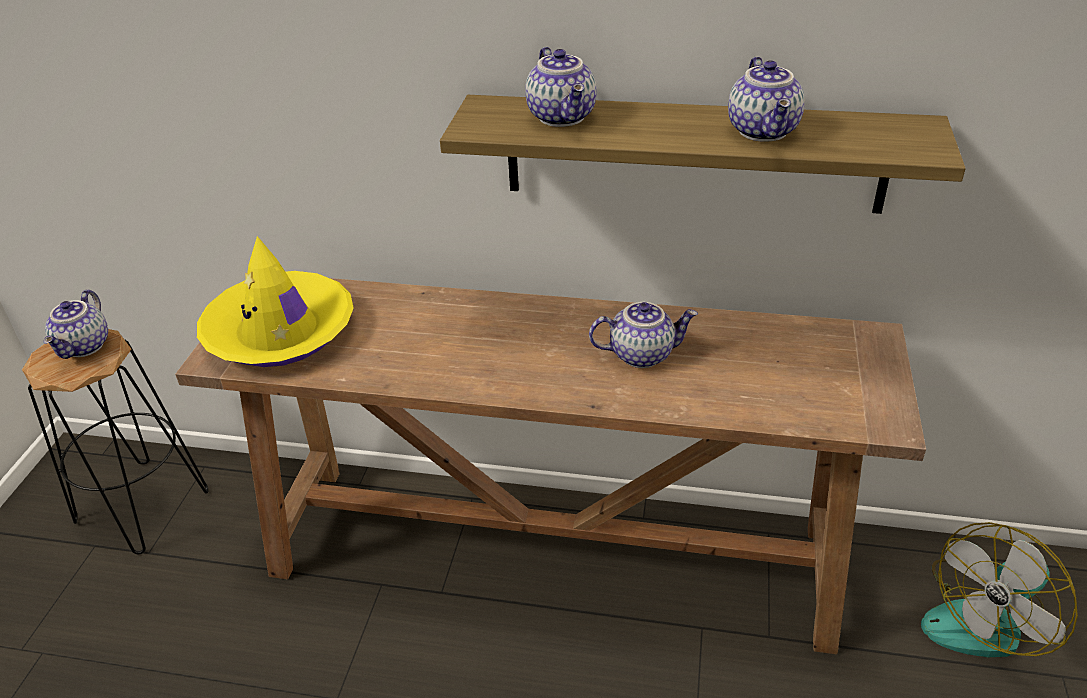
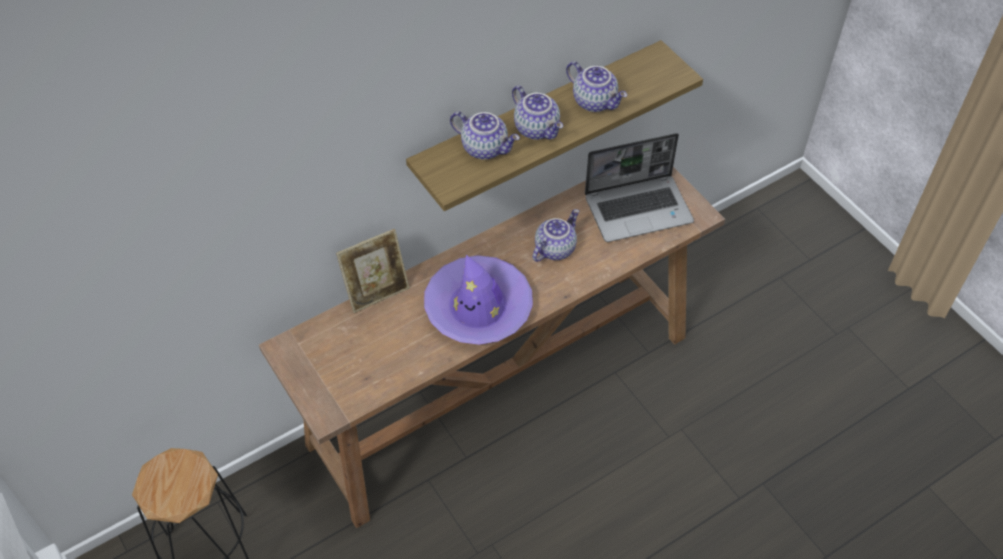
camera: 45 degrees left, 15 degrees up
(85, 347) = (173, 473): teapot -> teapot (537, 128)
(280, 332) = (342, 371): yellow hat -> none
(406, 290) = (377, 292): none -> picture frame
(482, 358) = (478, 307): none -> purple hat
(804, 373) = (639, 208): none -> laptop
(985, 618) = (730, 270): fan -> none

